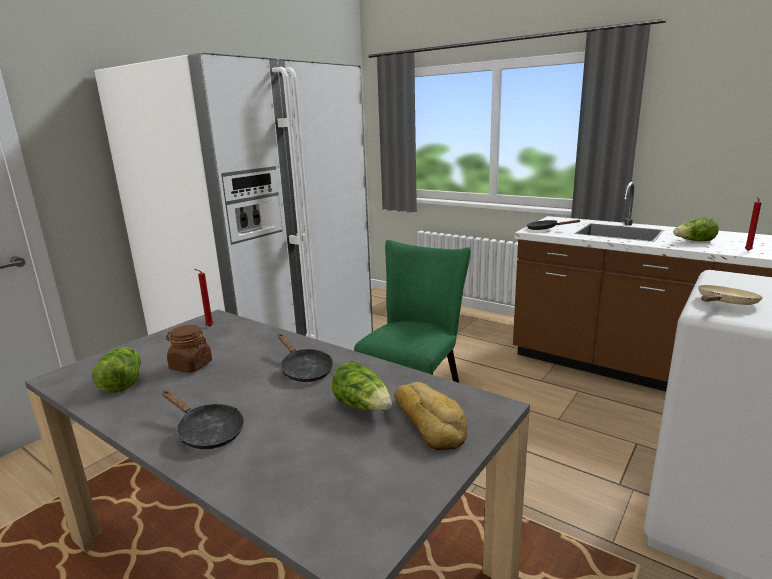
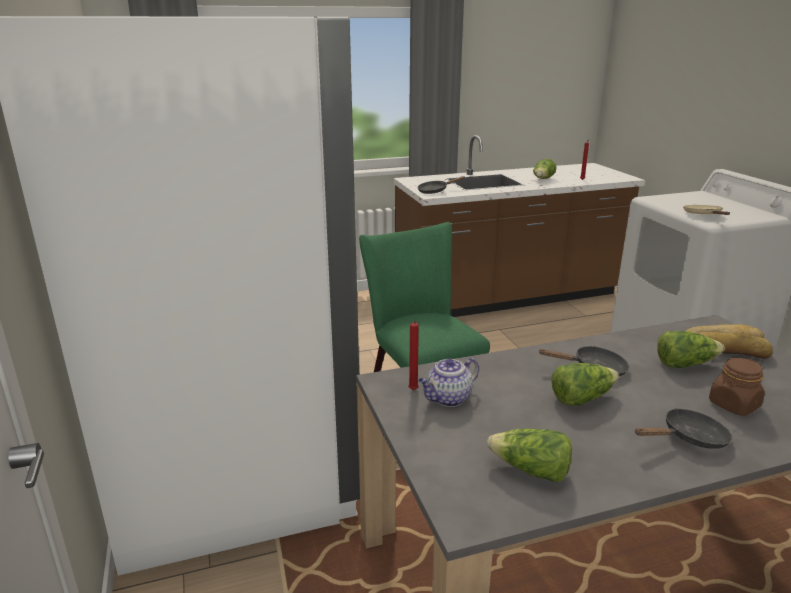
camera: 55 degrees left, 5 degrees up
(190, 365) = (524, 421): brown jar -> brown jar (733, 405)
(205, 337) = (448, 399): none -> teapot
(245, 376) = (581, 398): none -> lettuce

